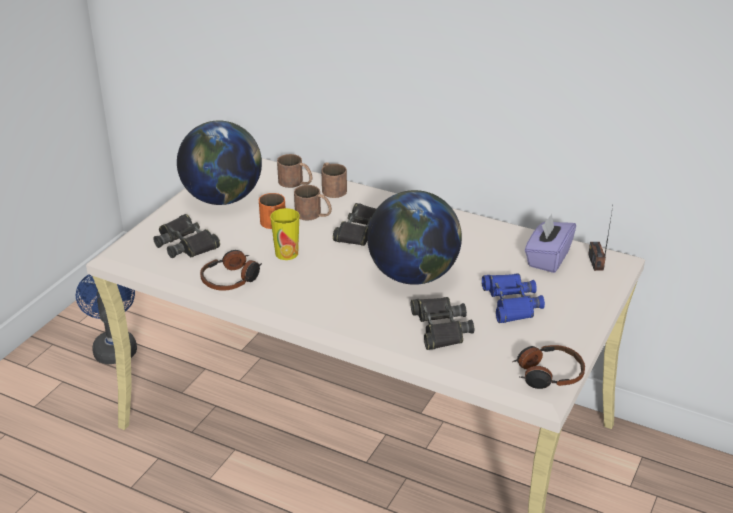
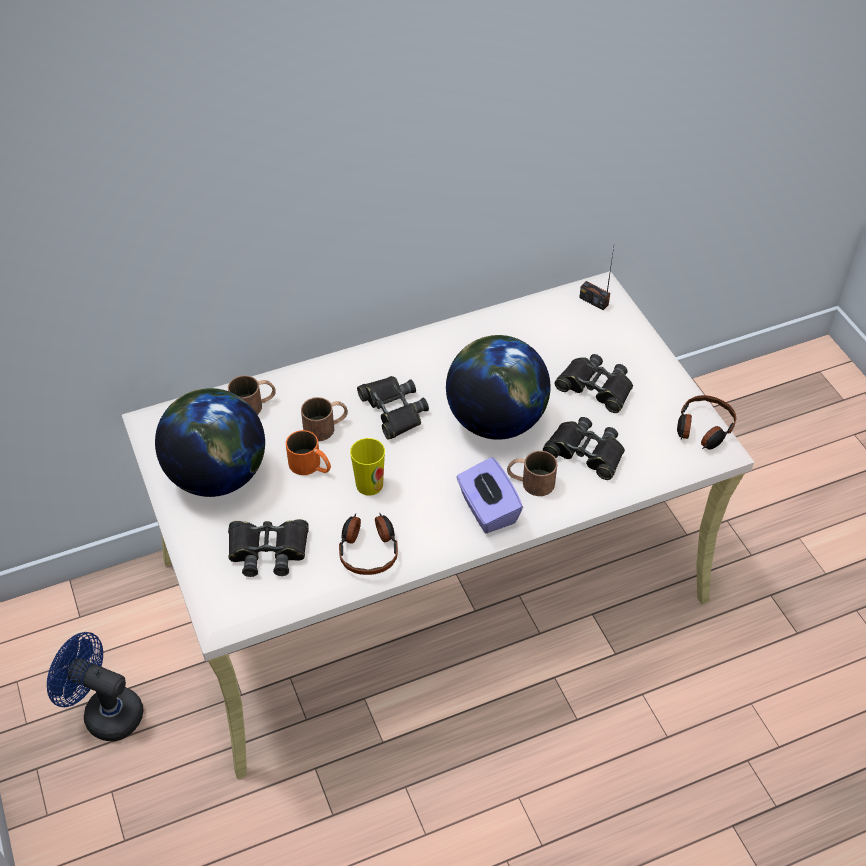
camera: 50 degrees left, 15 degrees up
(331, 188) = (295, 386): brown mug -> brown mug (530, 482)
(511, 303) = (595, 387): blue binoculars -> black binoculars
(547, 258) = (559, 324): purple tissue box -> purple tissue box (487, 510)

